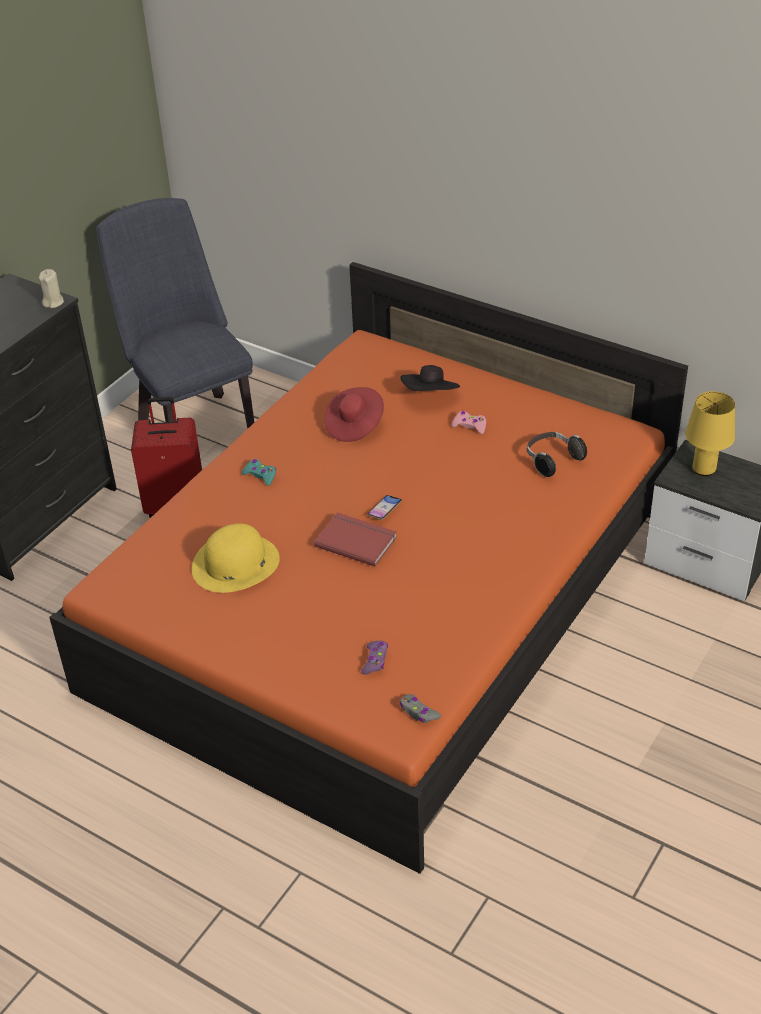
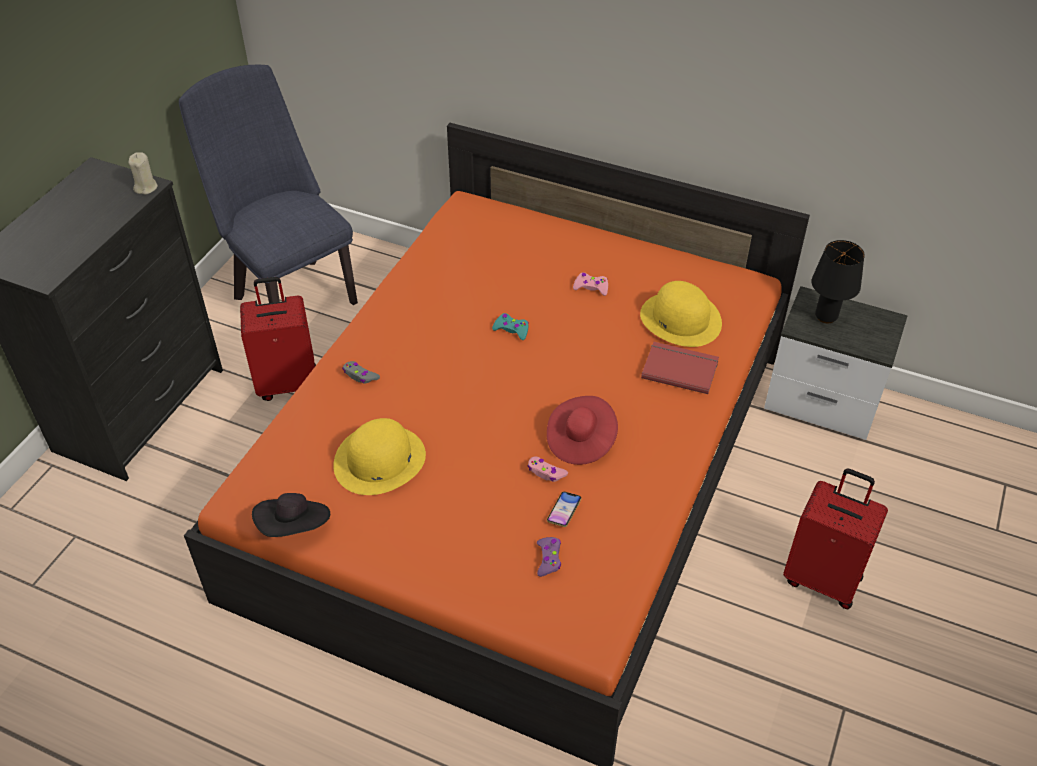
camera: 10 degrees left, 5 degrees up
(260, 475) = (387, 357): turquoise game controller -> turquoise game controller (511, 330)
(354, 425) = (474, 295): red hat -> red hat (580, 441)
(356, 540) = (502, 422): red book -> red book (680, 368)
(384, 509) = (524, 386): phone -> phone (564, 511)
(389, 587) = (546, 472): none -> pink game controller
(418, 712) = (606, 615): grey game controller -> grey game controller (360, 376)
(430, 395) = (545, 257): black hat -> black hat (295, 527)
(552, 460) = (681, 319): headphones -> yellow hat
(669, 725) = (823, 578): none -> red suitcase
(704, 470) = (826, 316): yellow table lamp -> black table lamp

